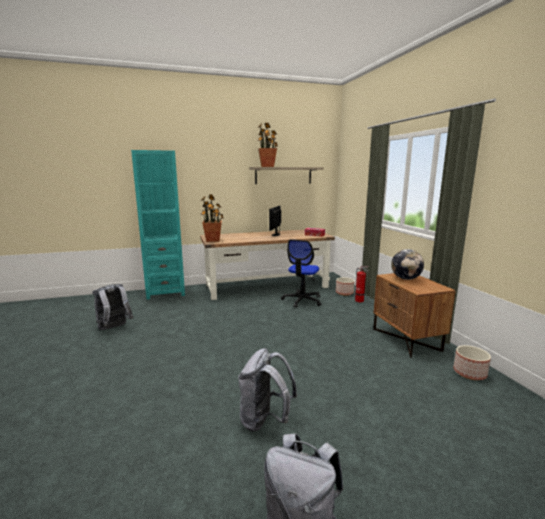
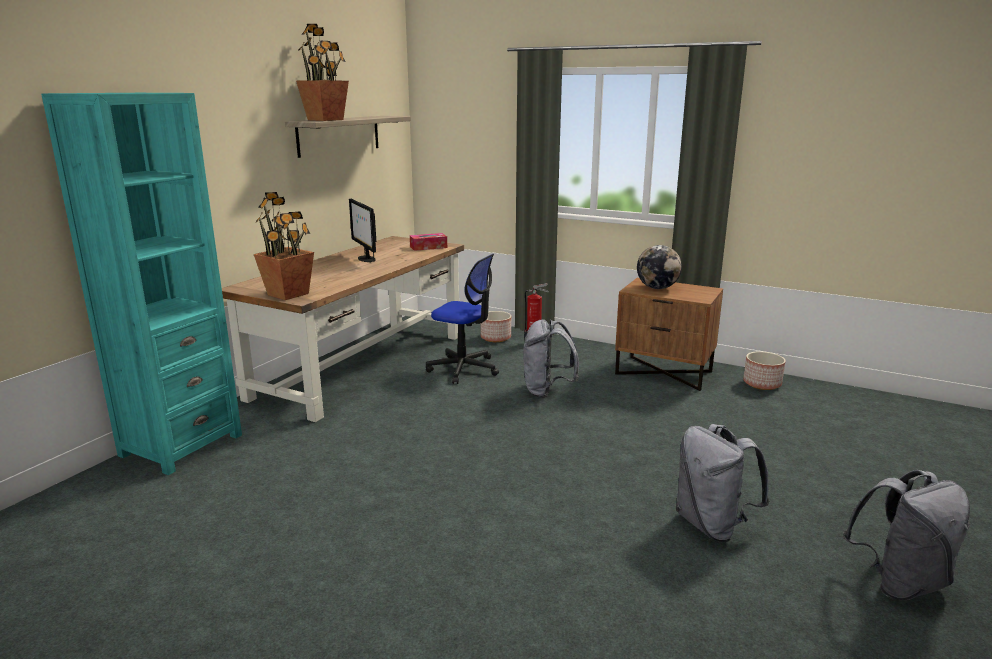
camera: 45 degrees left, 5 degrees up
(114, 328) = (232, 551): grey backpack -> grey backpack (547, 391)
(302, 300) = (464, 369): office chair -> office chair turned 45 degrees counterclockwise

